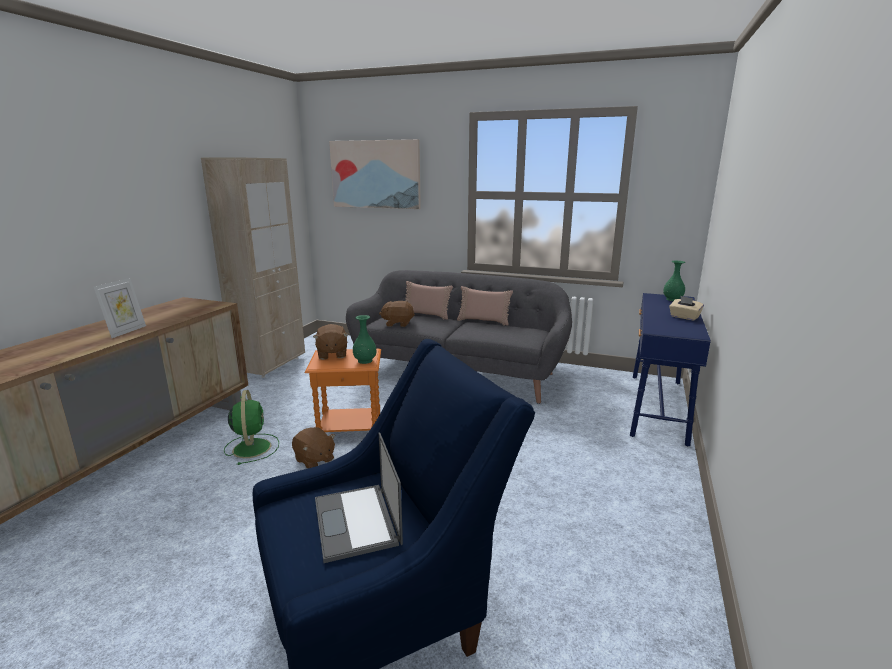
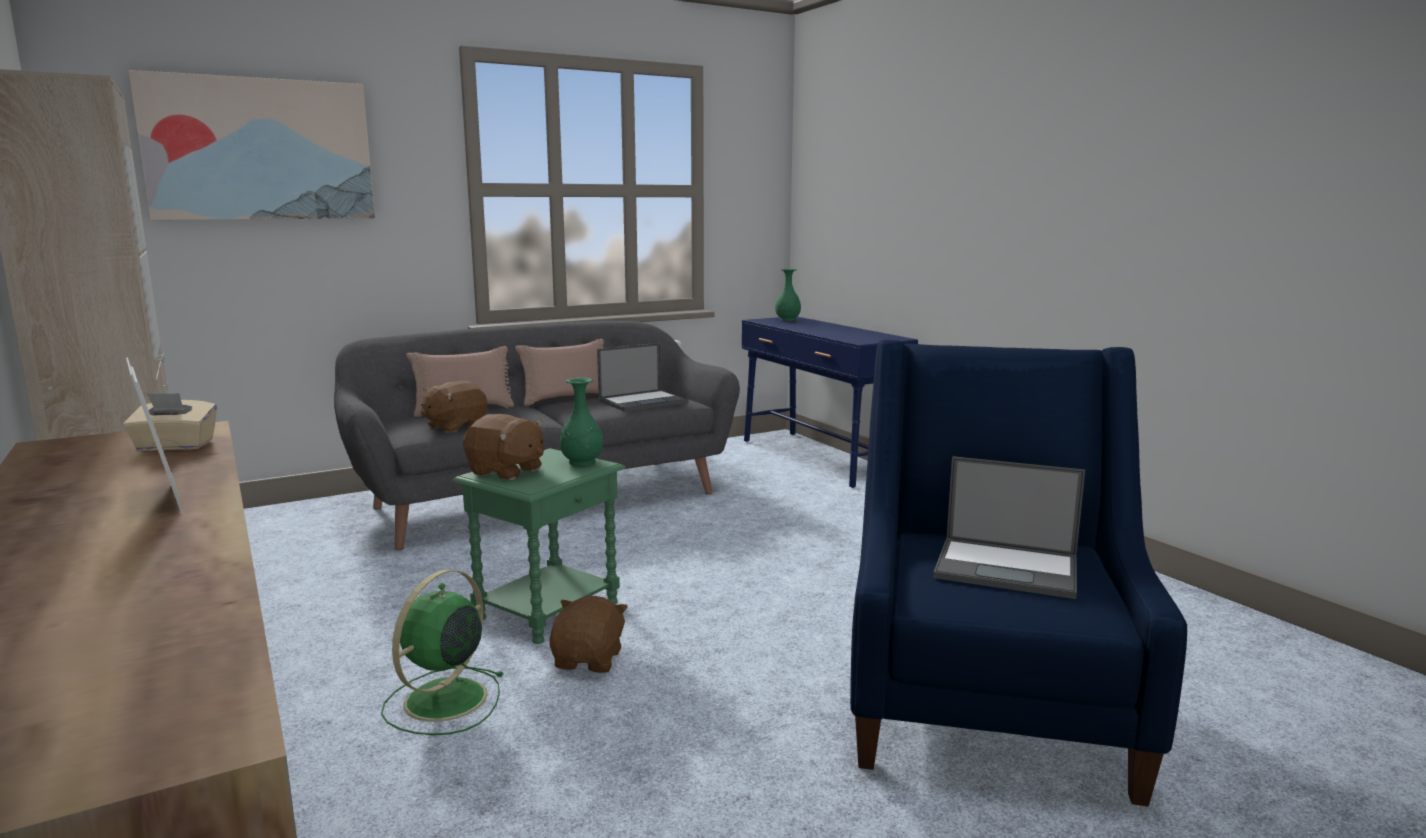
camera: 50 degrees left, 5 degrees down
(252, 447) = (443, 701): green fan -> green fan turned 90 degrees counterclockwise
(314, 460) = (589, 660): brown plush toy -> brown plush toy turned 75 degrees counterclockwise
(350, 428) = (546, 609): orange side table -> green side table
(507, 334) = (643, 401): none -> laptop
(684, 317) = (845, 329): beige tissue box -> beige tissue box (175, 446)

